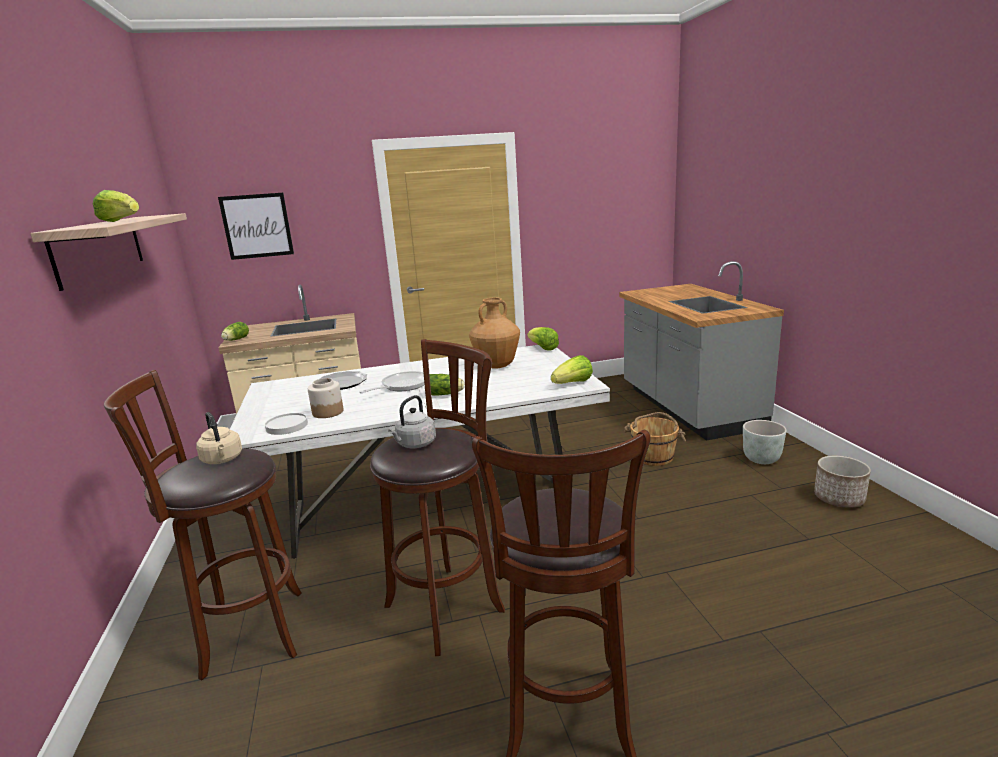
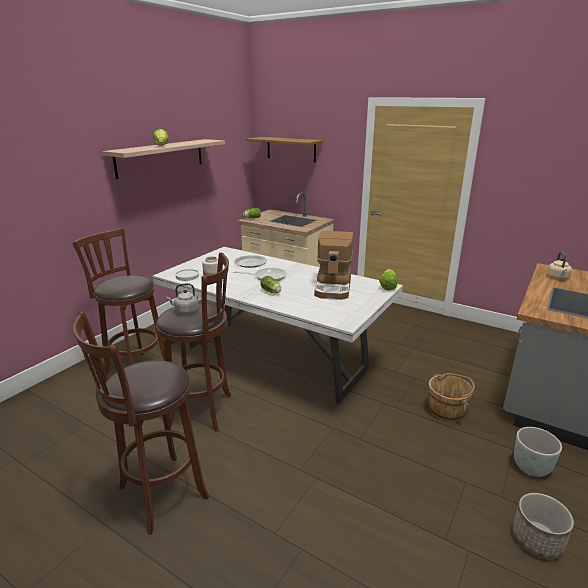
camera: 45 degrees right, 5 degrees up
(222, 460) = (129, 281): beige kettle -> beige kettle (558, 277)
(257, 226) = (291, 149): picture -> shelf
(497, 366) = (334, 287): brown vase -> coffee machine
(573, 384) = (341, 319): lettuce -> none

